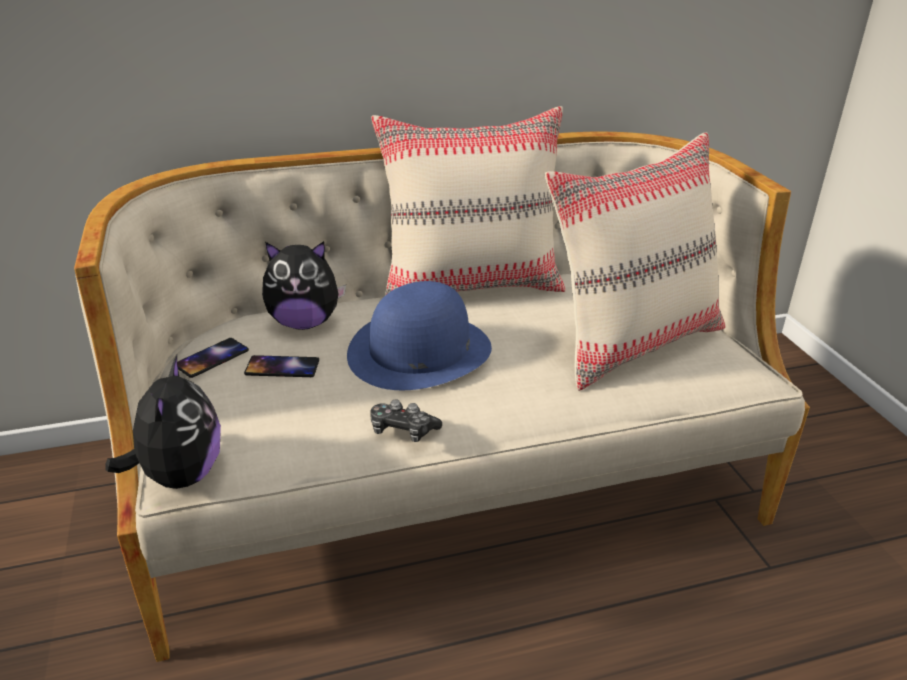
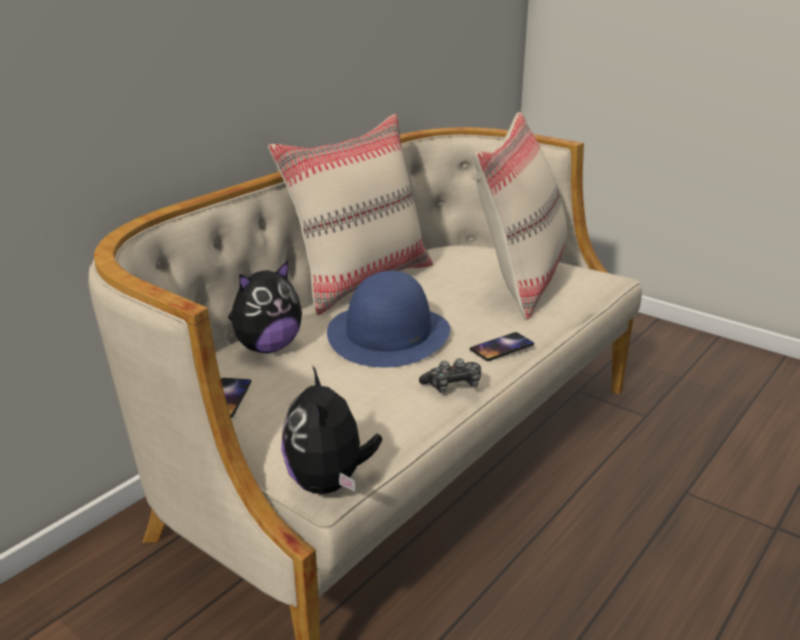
camera: 35 degrees left, 5 degrees down
(179, 475) = (329, 483): plush toy -> plush toy turned 150 degrees counterclockwise
(282, 367) = (299, 382): phone -> phone (502, 347)

